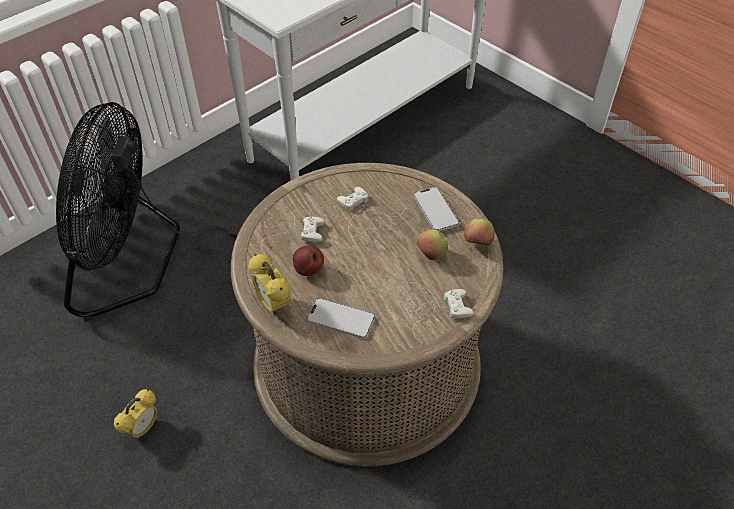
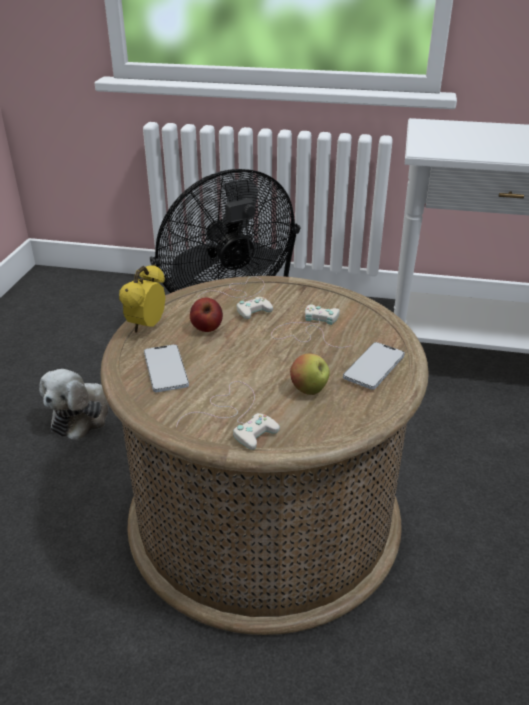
camera: 55 degrees right, 15 degrees down
(143, 428) = (83, 415): alarm clock -> plush toy
(477, 243) = (364, 413): apple -> none

